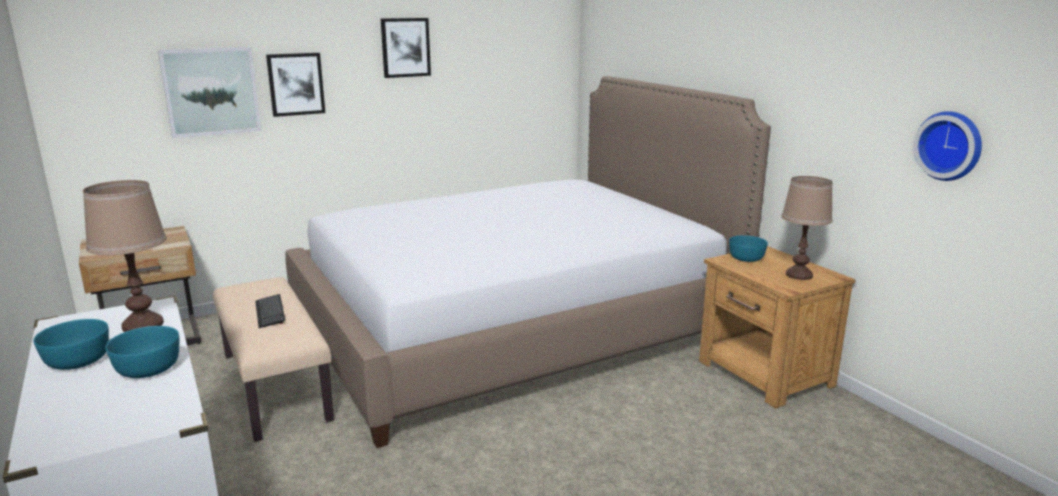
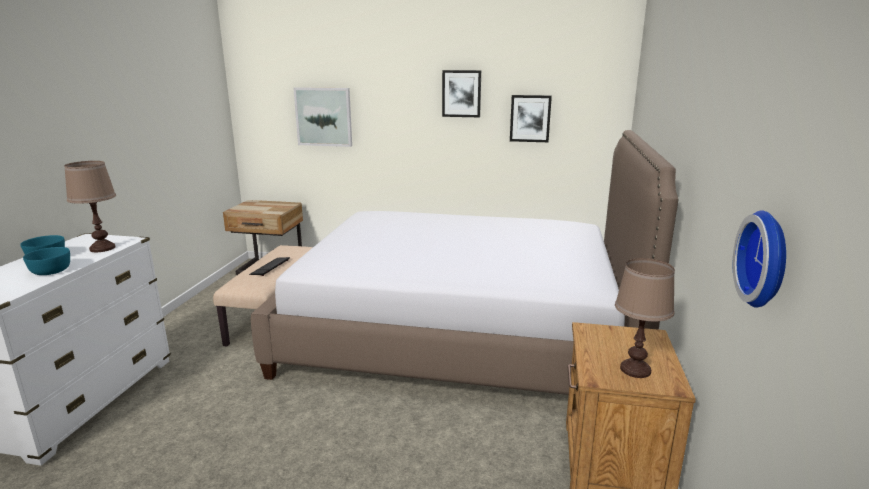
camera: 40 degrees right, 0 degrees up
(296, 84) = (377, 116): picture -> picture (530, 118)
(747, 258) = (615, 335): turquoise bowl -> none

